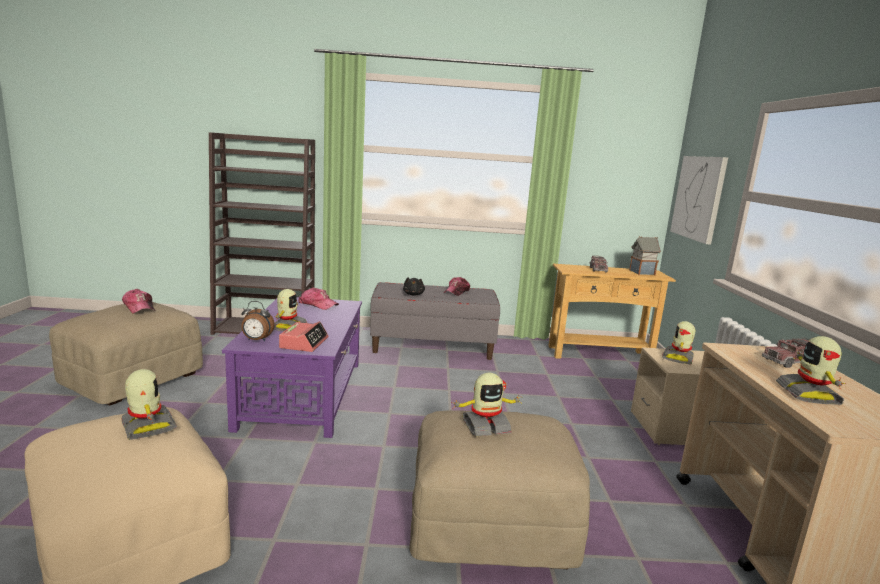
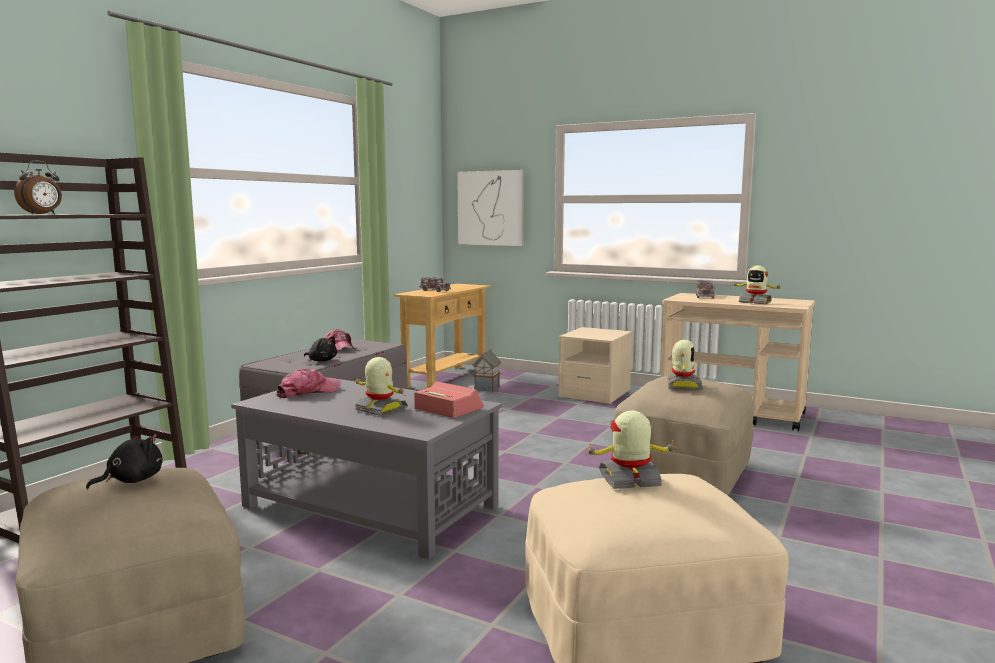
camera: 60 degrees left, 5 degrees down
(139, 307) = (131, 481): cap -> black plush toy
(257, 340) = (412, 425): alarm clock -> alarm clock (42, 214)
(303, 393) = (369, 505): purple coffee table -> grey coffee table
(641, 272) = (459, 286): toy house -> toy house (487, 389)
(678, 358) = (589, 334): toy robot -> none

